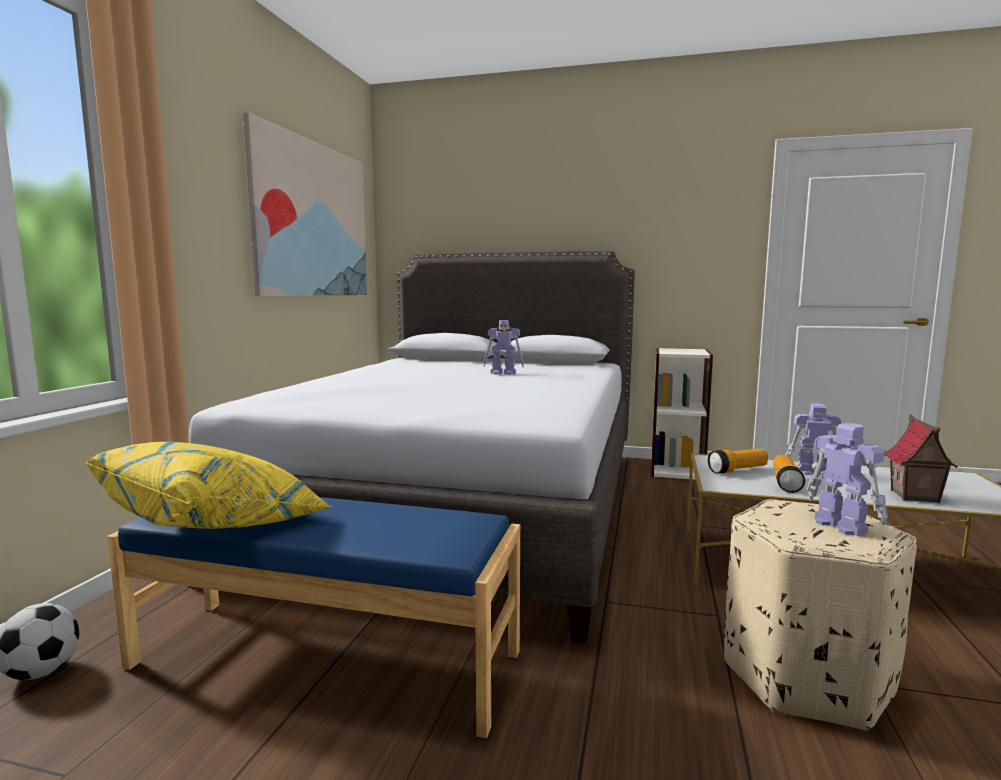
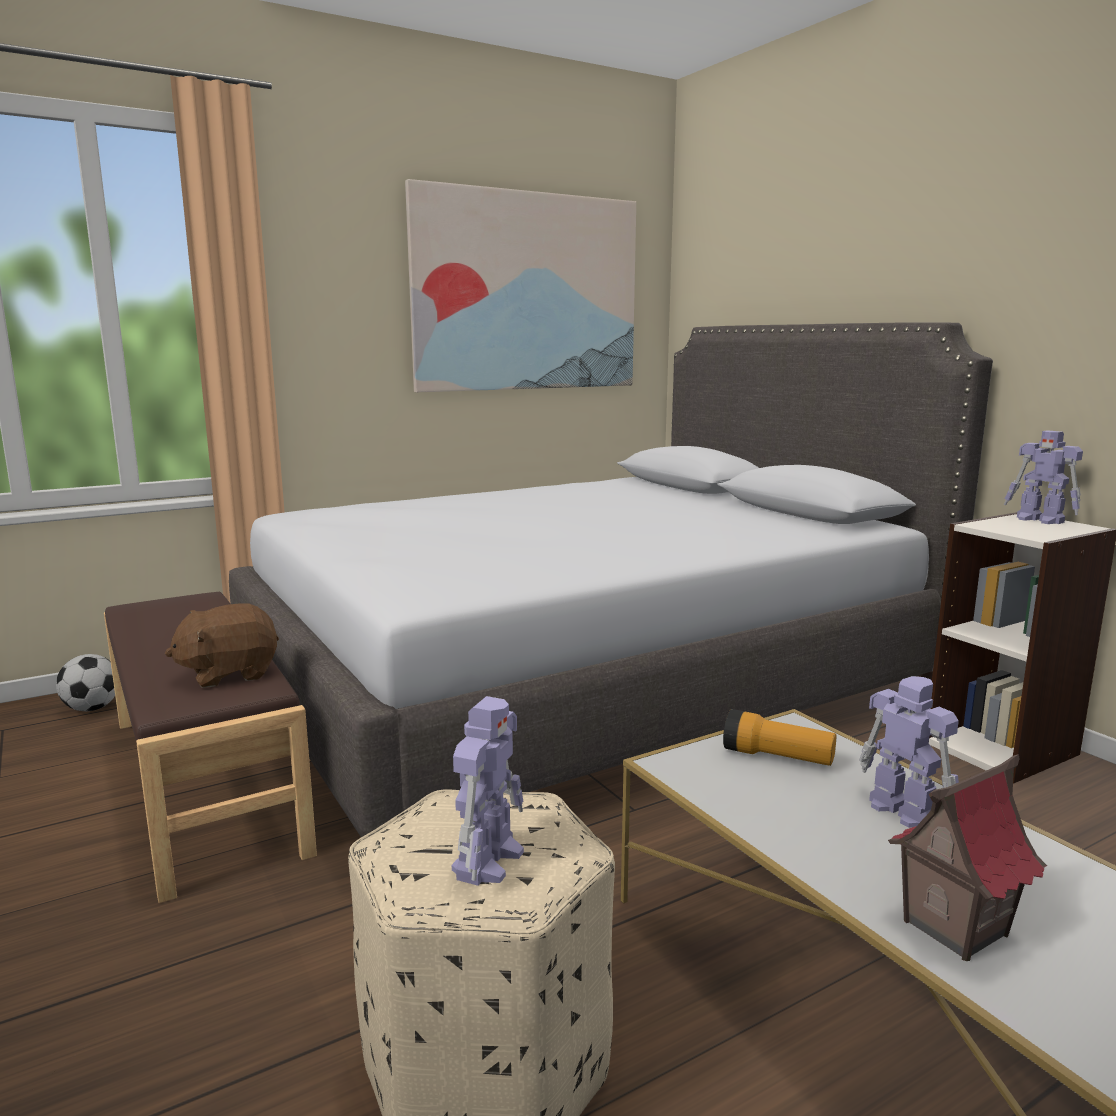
camera: 45 degrees right, 5 degrees up
(217, 524) = (138, 624): yellow pillow -> none
(326, 658) = (206, 781): blue bench -> brown bench
(427, 521) = (229, 673): none -> brown plush toy
(503, 373) = (657, 520): toy robot -> toy robot (1040, 520)
(785, 483) = (787, 803): flashlight -> none

